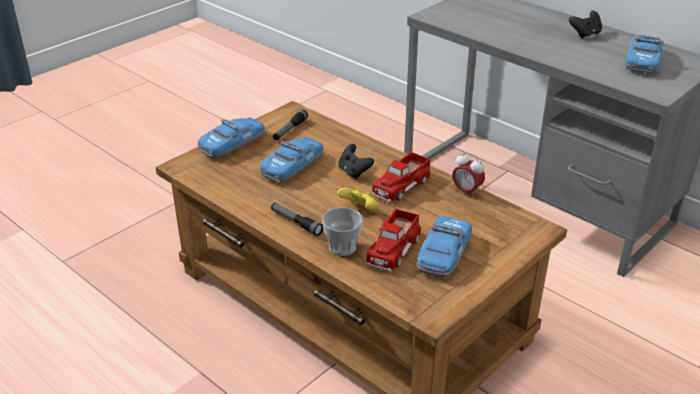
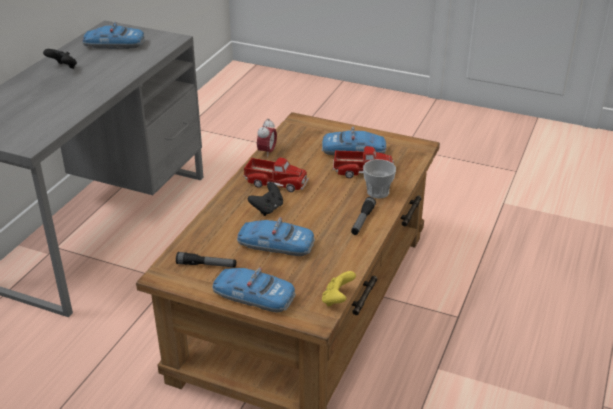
camera: 110 degrees left, 0 degrees up
(360, 210) = (324, 194): yellow game controller -> yellow game controller (337, 299)

